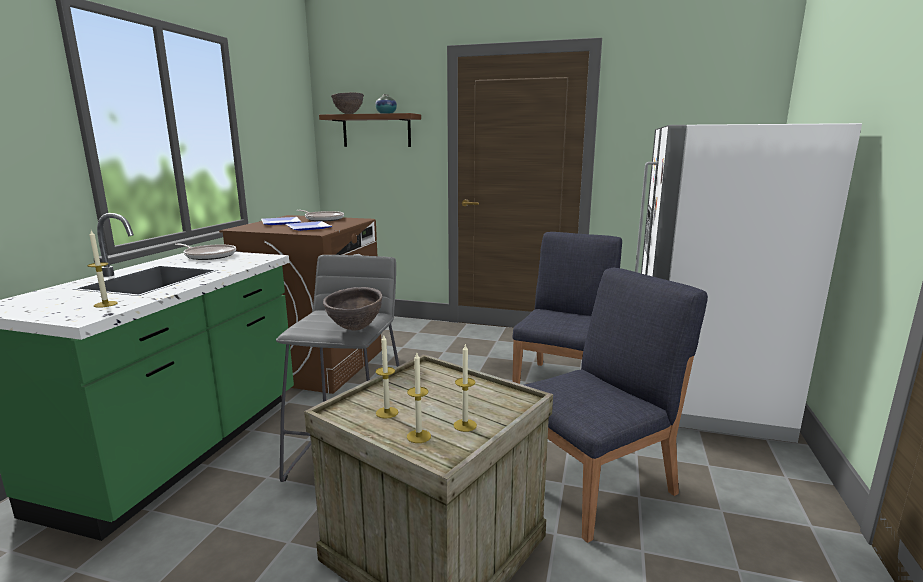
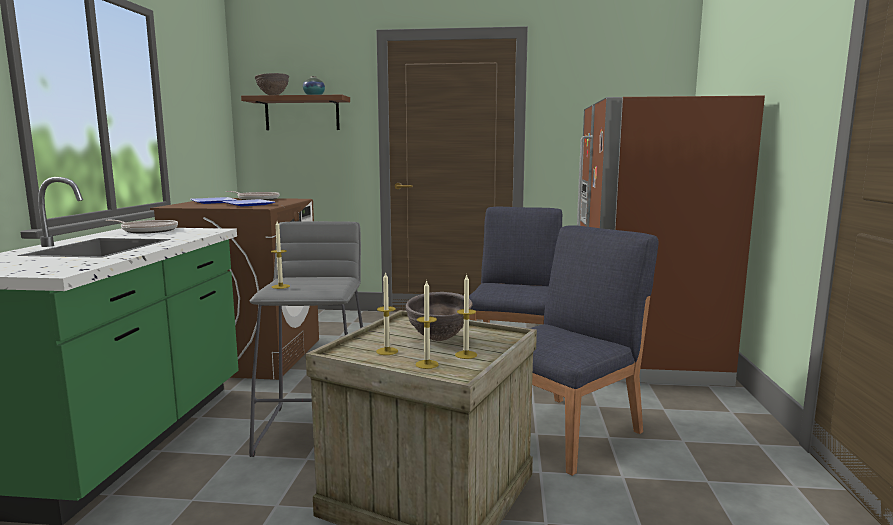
camera: 10 degrees left, 5 degrees down
(105, 304) = (72, 263): candle -> candle (280, 286)
(355, 329) = (330, 287): brown bowl -> brown bowl (438, 339)
(701, 394) = (643, 356): white fridge -> brown fridge

